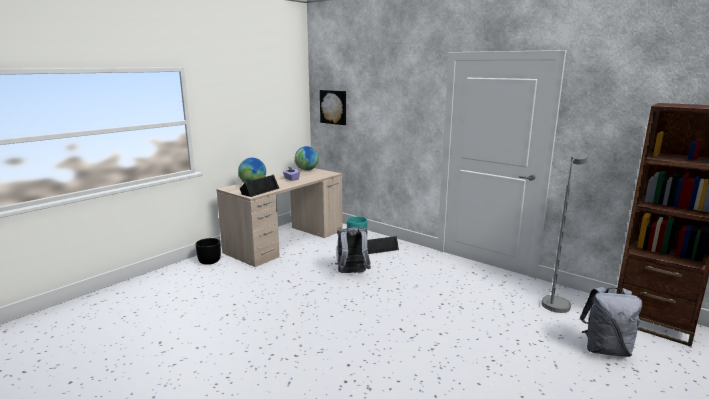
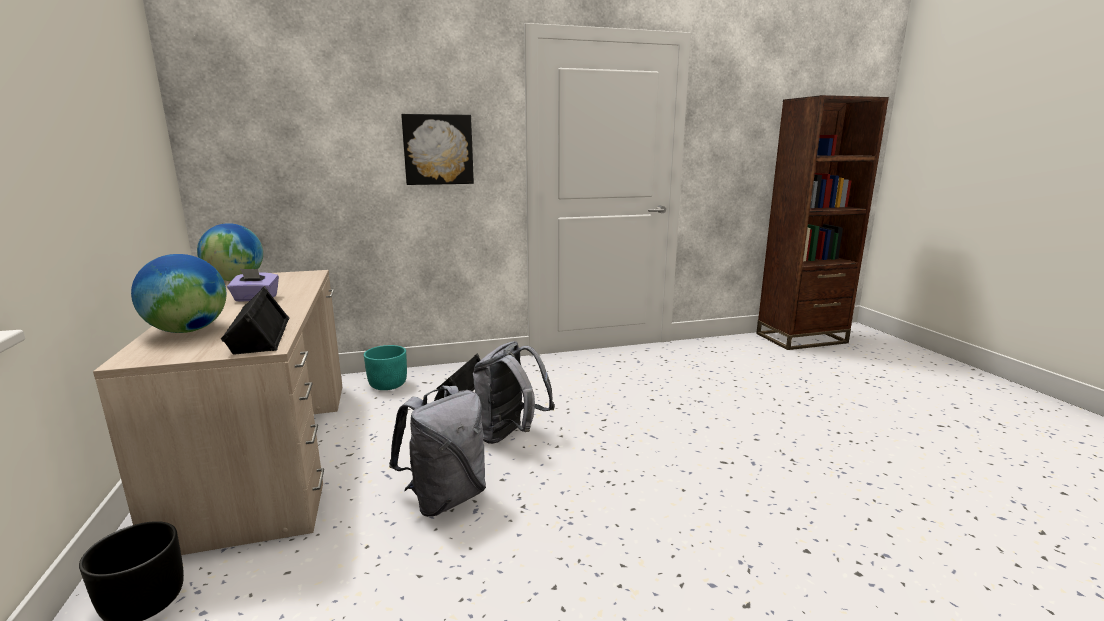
camera: 55 degrees left, 0 degrees up
(334, 107) = (257, 132): picture -> picture (438, 149)
(556, 302) = (731, 354): grey floor lamp -> none
(605, 349) = (839, 372): grey backpack -> grey backpack (445, 498)

